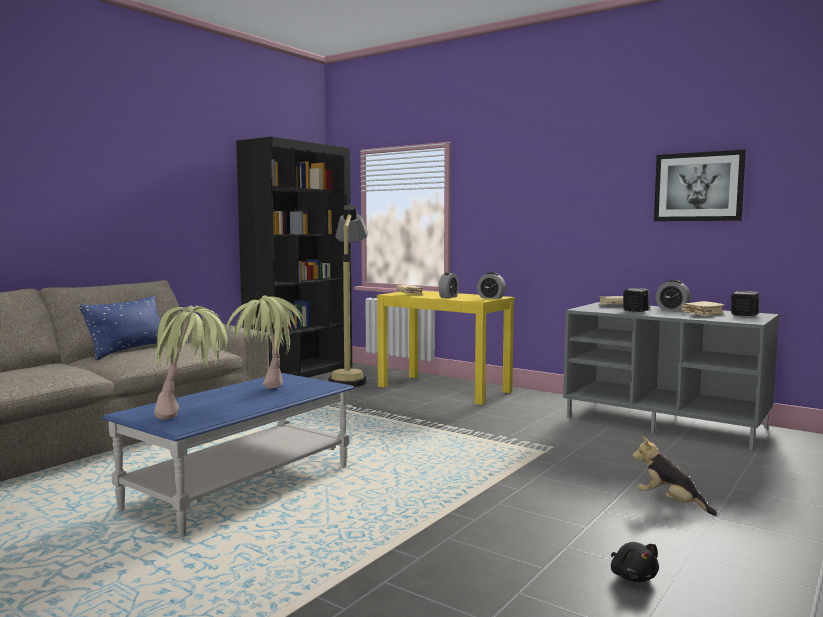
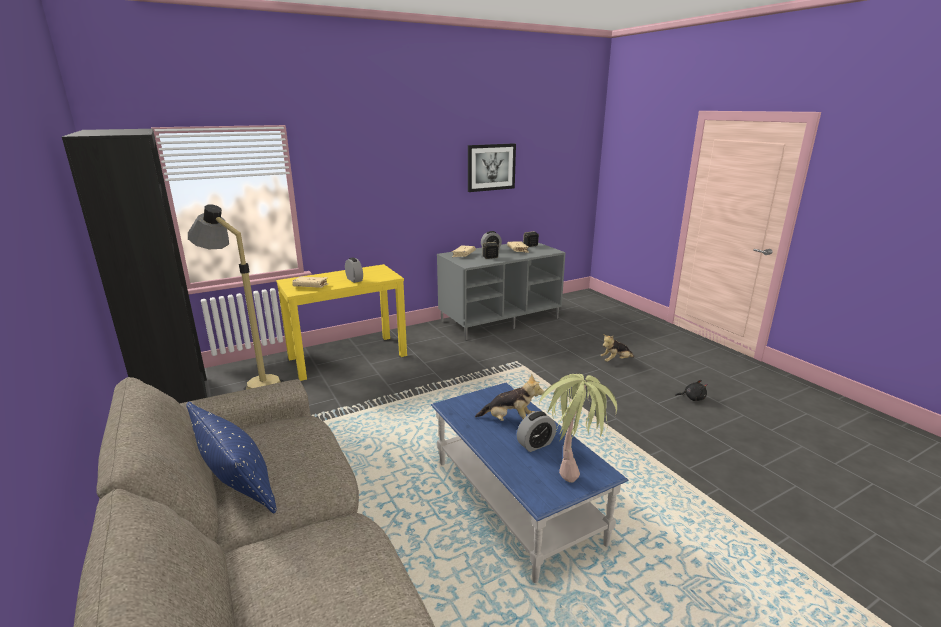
camera: 65 degrees left, 15 degrees up
(266, 393) = (509, 421): potted plant -> plush toy
(491, 298) = (380, 270): alarm clock -> alarm clock (535, 444)

